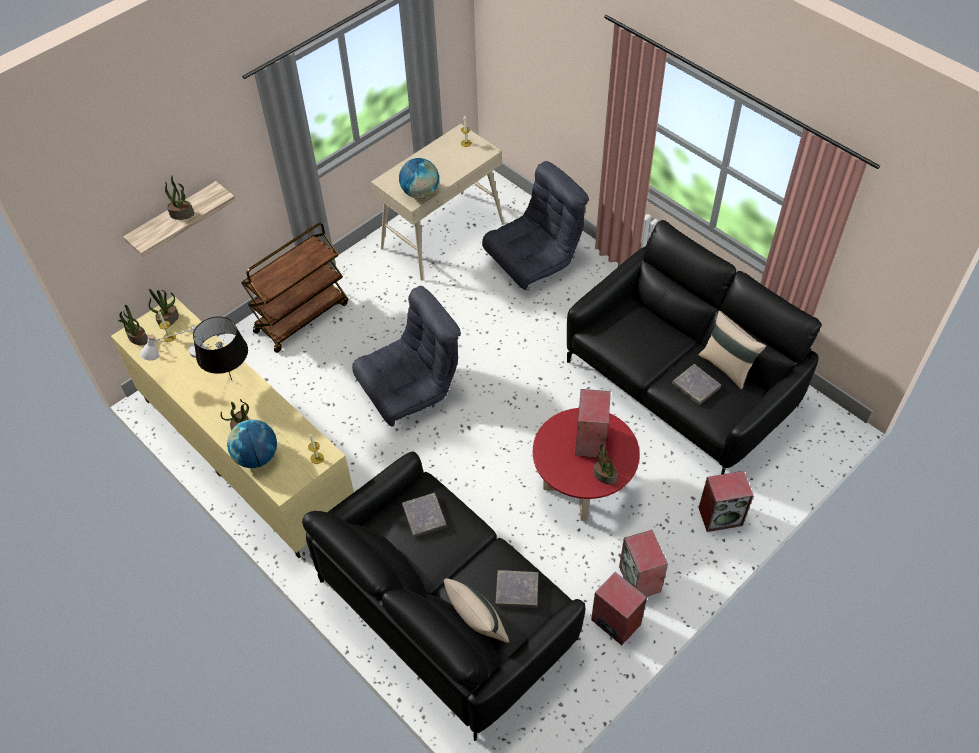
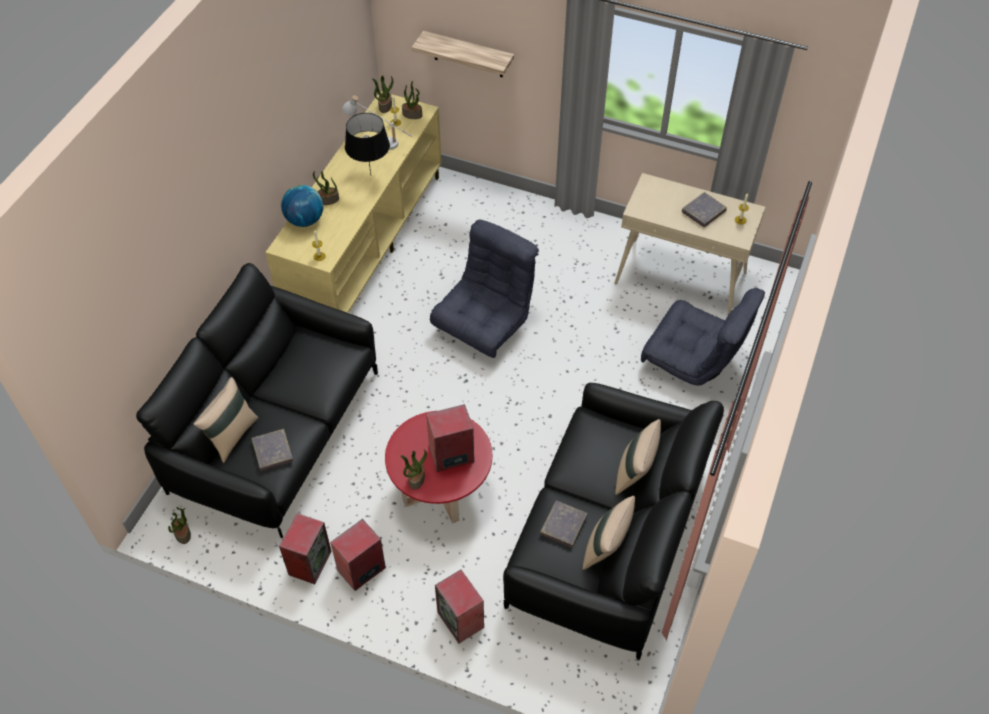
camera: 65 degrees right, 0 degrees up
(182, 214) = (465, 51): potted plant -> potted plant (183, 534)
(302, 317) = (523, 219): brown cart -> none
(410, 389) = (485, 323): grey armchair -> grey armchair turned 90 degrees counterclockwise
(420, 193) = (650, 211): globe -> none
(424, 517) = (319, 361): grey book -> grey book (703, 212)
(662, 321) = (635, 473): none -> beige pillow

